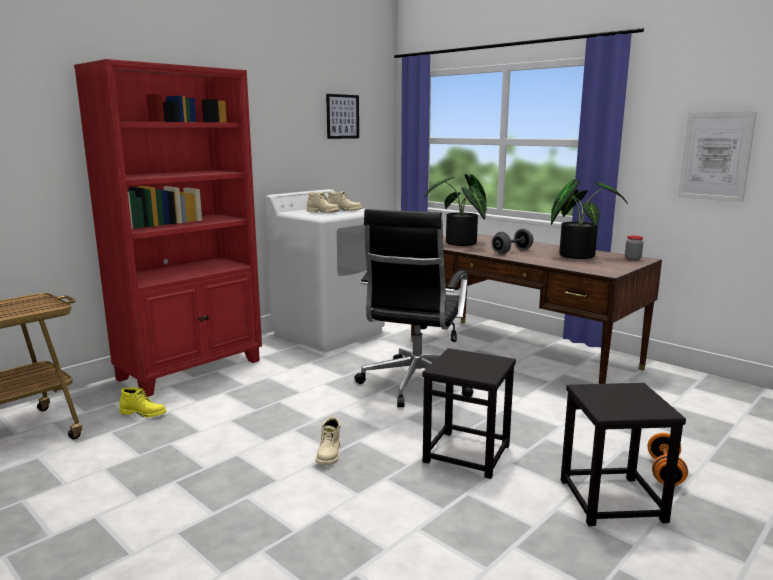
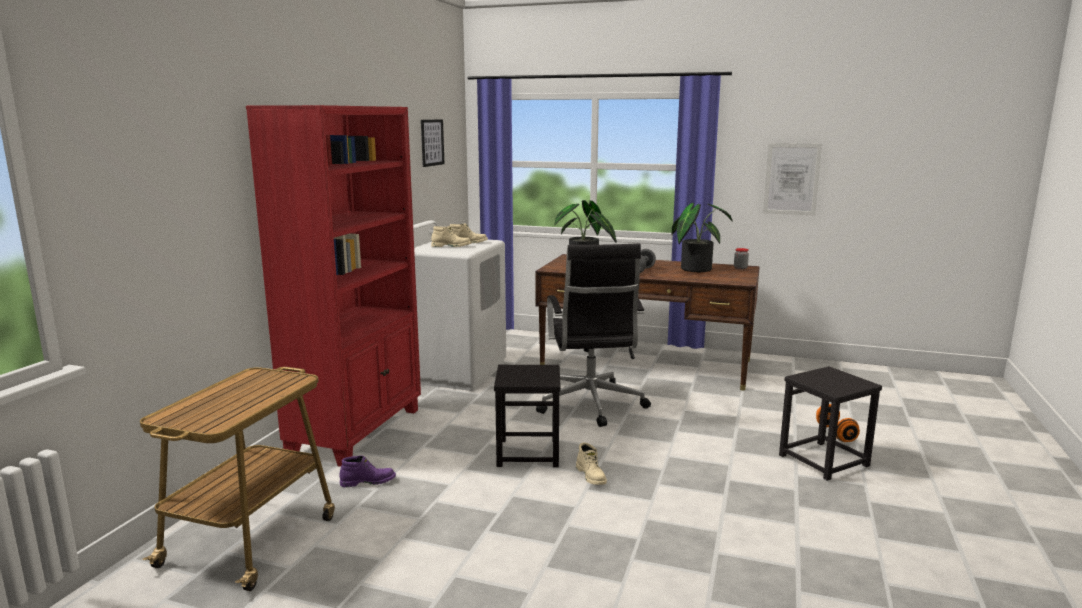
camera: 25 degrees left, 0 degrees up
(144, 413) = (368, 482): yellow boot -> purple boot
(467, 453) = (696, 451): black stool -> black stool (528, 452)

